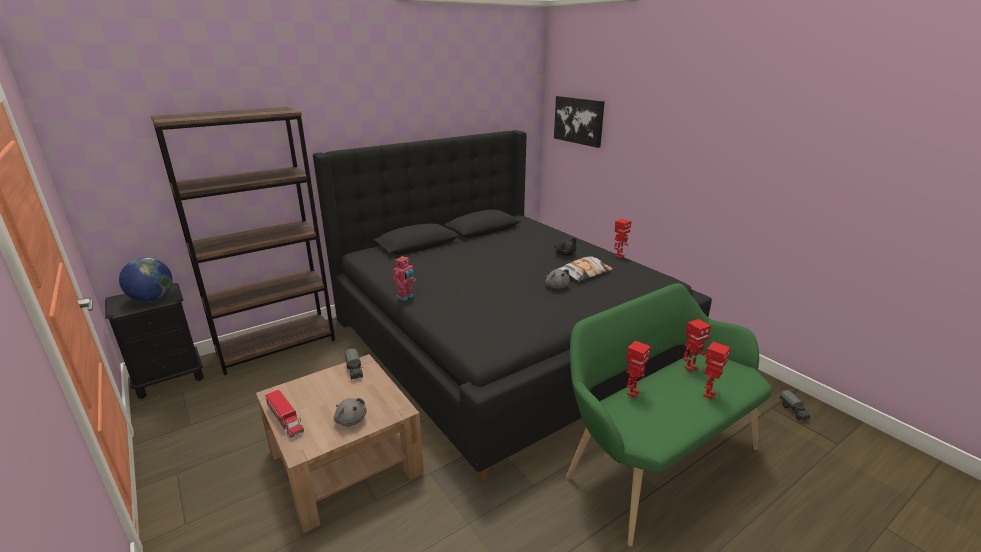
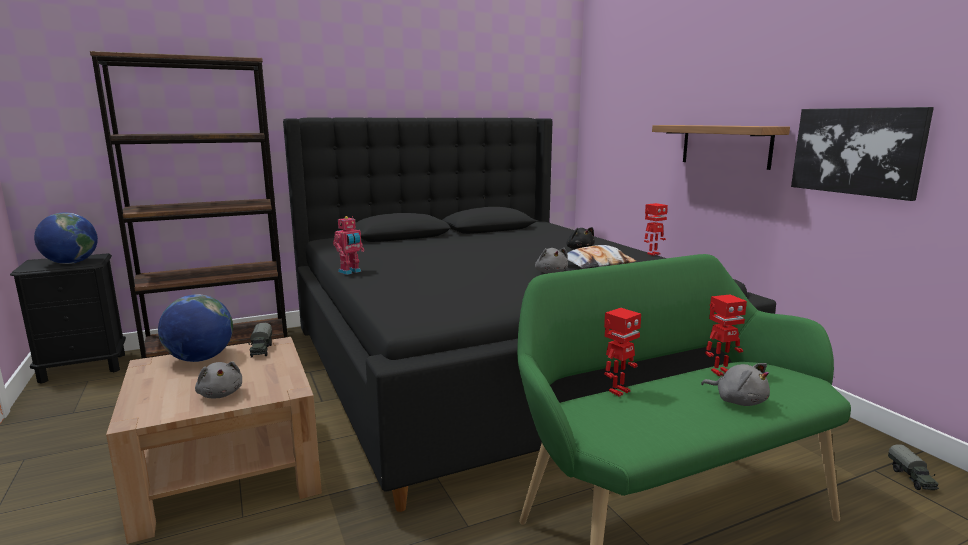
camera: 10 degrees right, 10 degrees down
(285, 420) = (142, 387): toy truck -> none
(312, 385) = (200, 359): none -> globe
(579, 120) = (617, 104): picture -> picture (857, 151)
(670, 170) = (725, 145): none -> shelf
(708, 394) = (738, 401): toy robot -> grey plush toy

